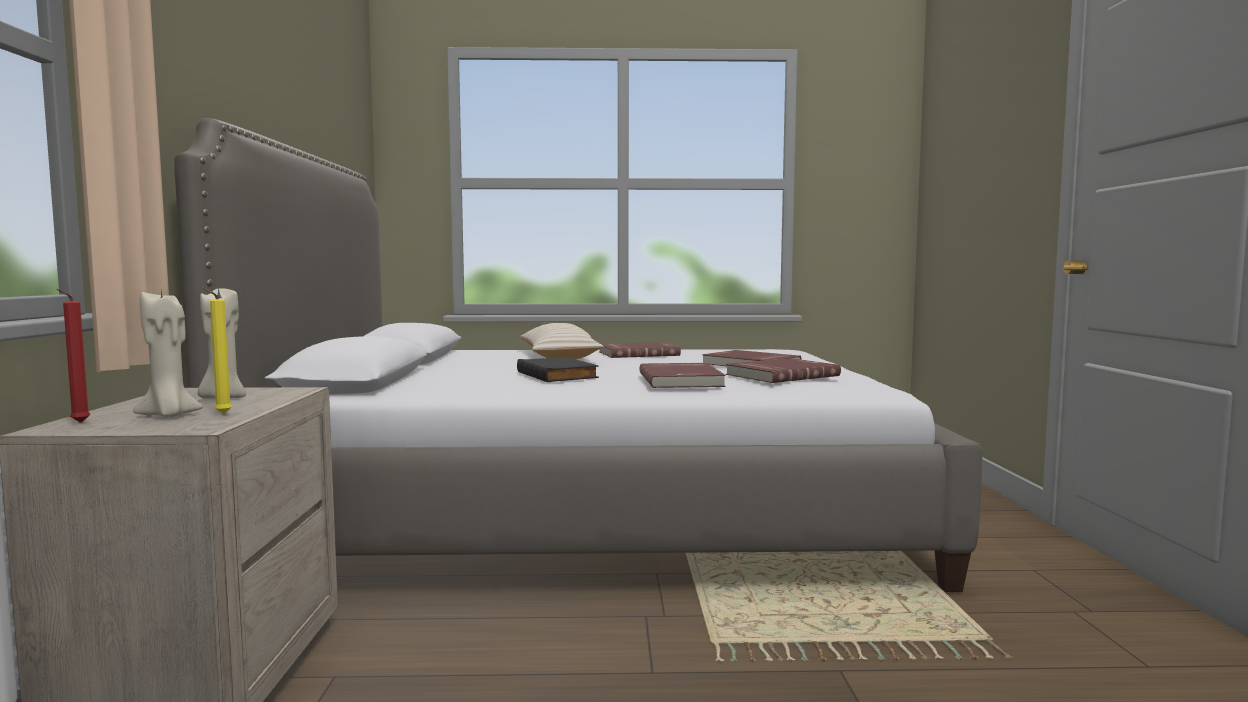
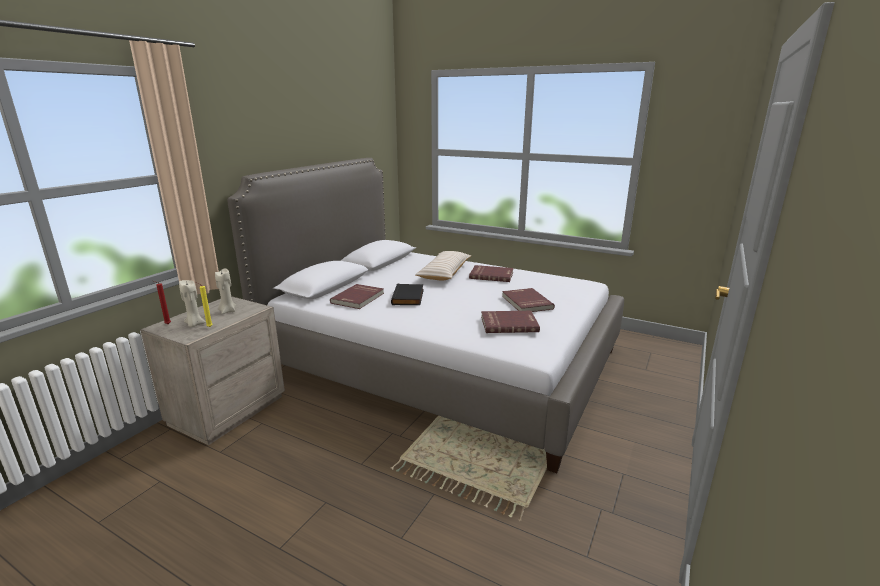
camera: 30 degrees right, 15 degrees up
(682, 380) = (450, 318): red book -> red book (358, 298)

